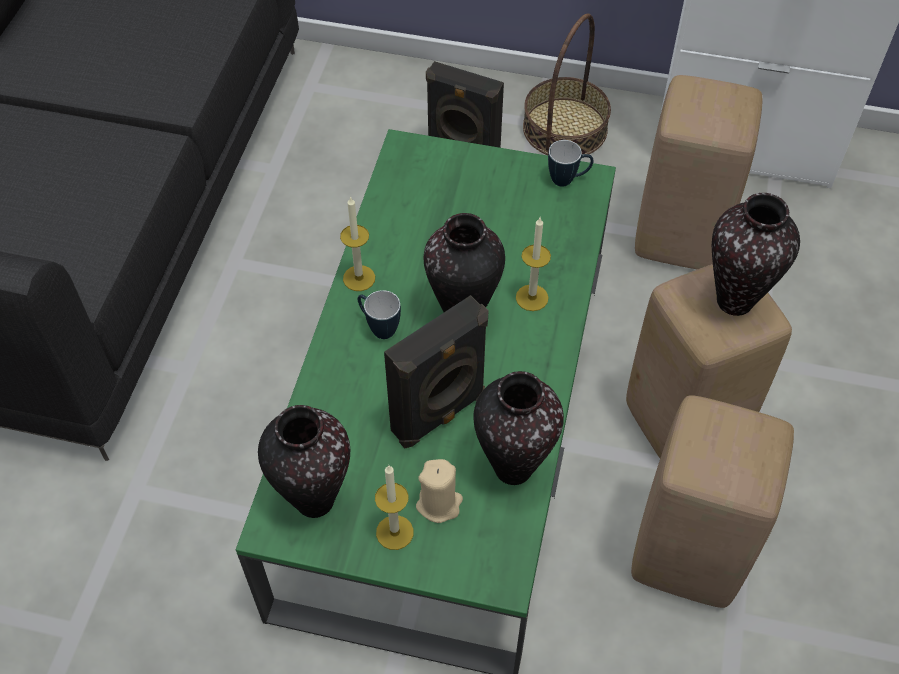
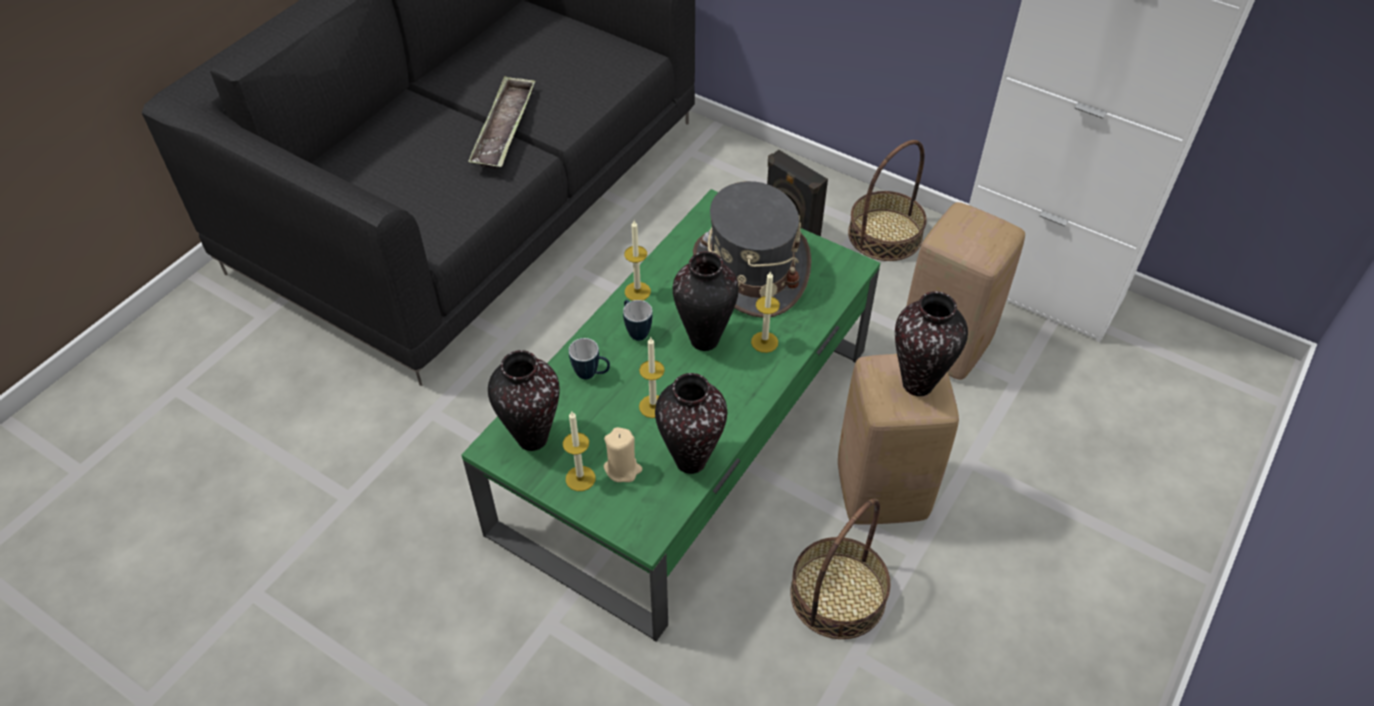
camera: 20 degrees right, 5 degrees down
(108, 117) = (504, 129): none -> tray
(440, 415) = (653, 406): black speaker -> candle
(477, 215) = (750, 270): none -> grey hat
(568, 180) = (836, 262): mug -> mug (591, 374)
(689, 556) = (838, 595): beige stool -> basket

